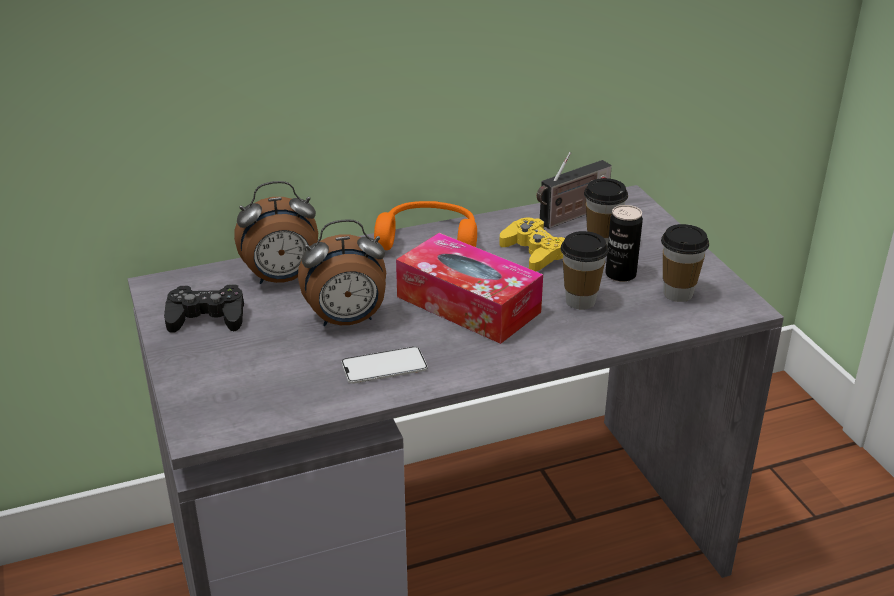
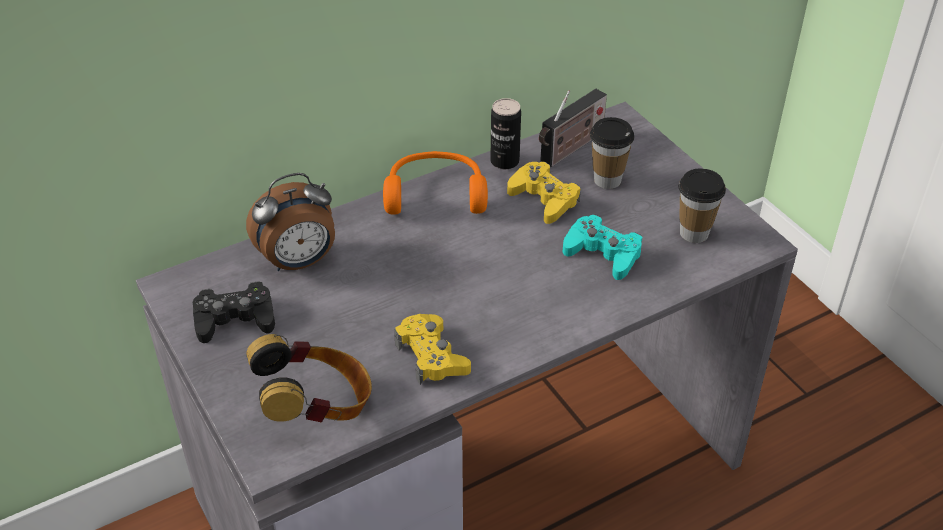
camera: 10 degrees left, 10 degrees up
(259, 395) = (317, 407): none -> headphones
(347, 321) = (380, 306): alarm clock -> none
(384, 366) = (432, 356): phone -> yellow game controller
(468, 304) = (495, 271): tissue box -> none
(580, 301) = (603, 253): cup -> turquoise game controller
(620, 274) = (634, 216): can -> can (504, 161)

